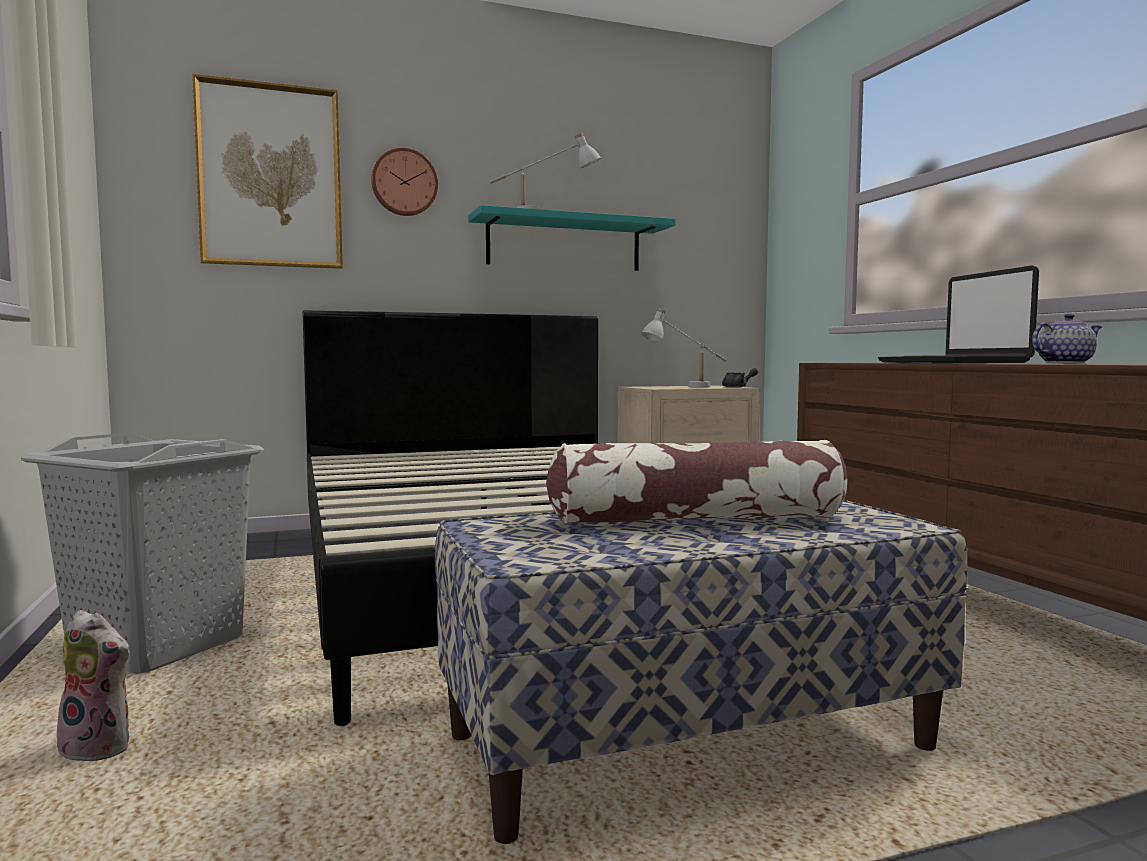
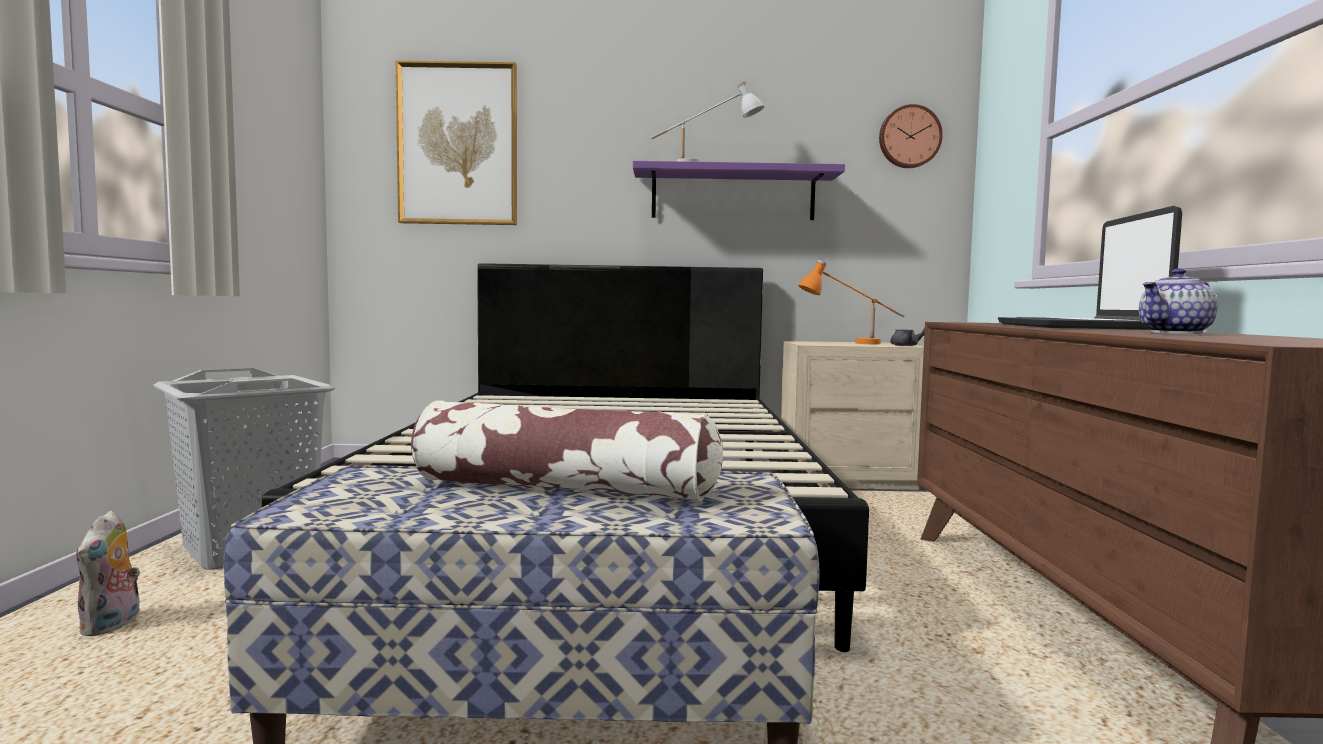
camera: 20 degrees right, 0 degrees up
(102, 749) = (112, 627): plush toy -> plush toy turned 45 degrees clockwise
(404, 183) = (575, 143): wall clock -> wall clock (909, 137)
(564, 244) = (733, 195): turquoise shelf -> purple shelf
(685, 387) = (850, 343): white table lamp -> orange table lamp
(1064, 363) = (1176, 333): teapot -> teapot turned 150 degrees clockwise

